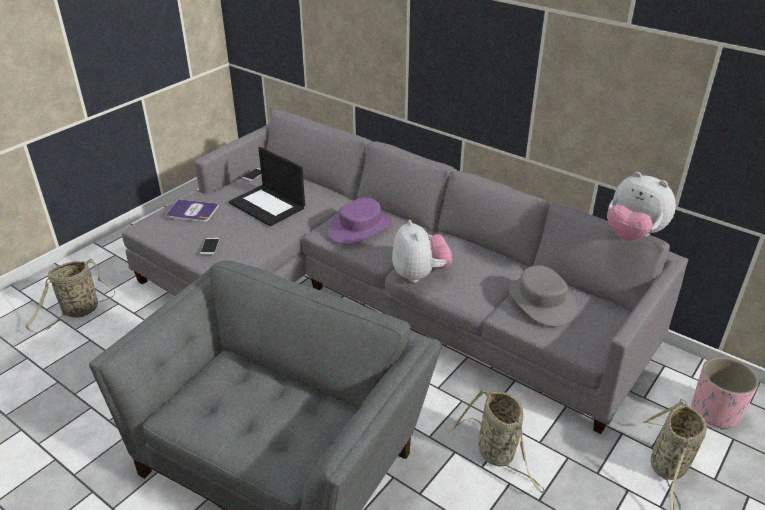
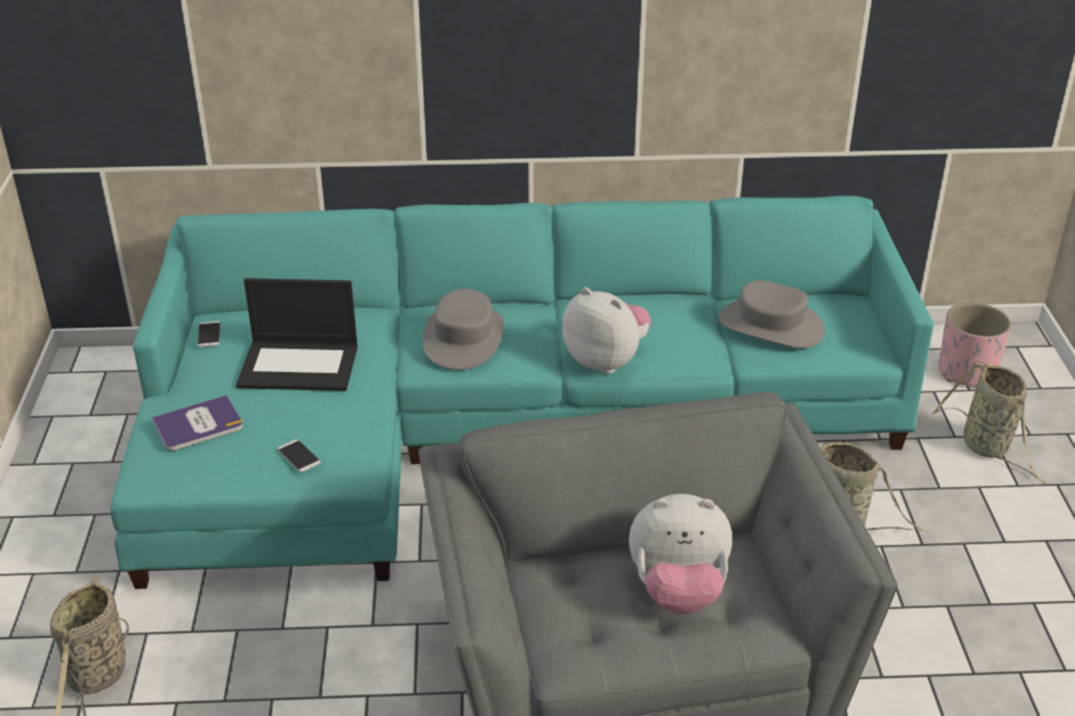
camera: 40 degrees left, 0 degrees up
(360, 228) = (464, 338): purple hat -> grey hat
(375, 288) = (490, 422): grey sofa -> turquoise sofa
(632, 235) = (830, 202): plush toy -> plush toy (678, 591)

